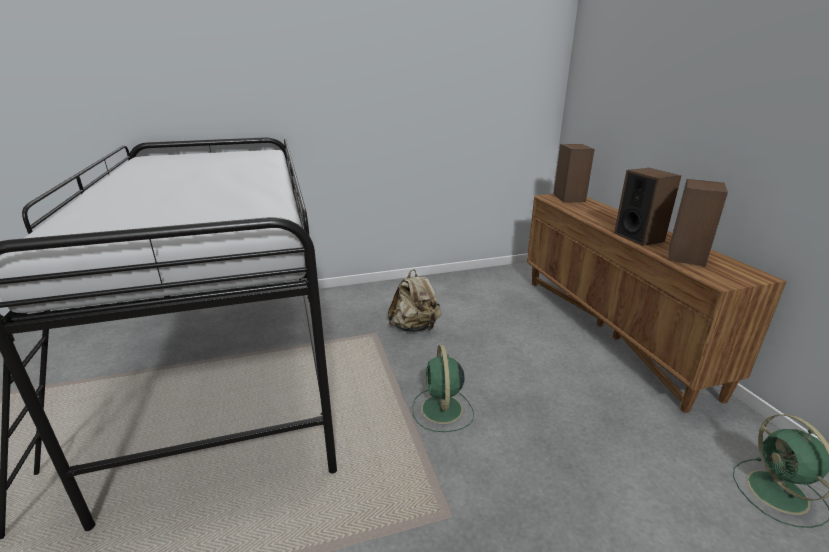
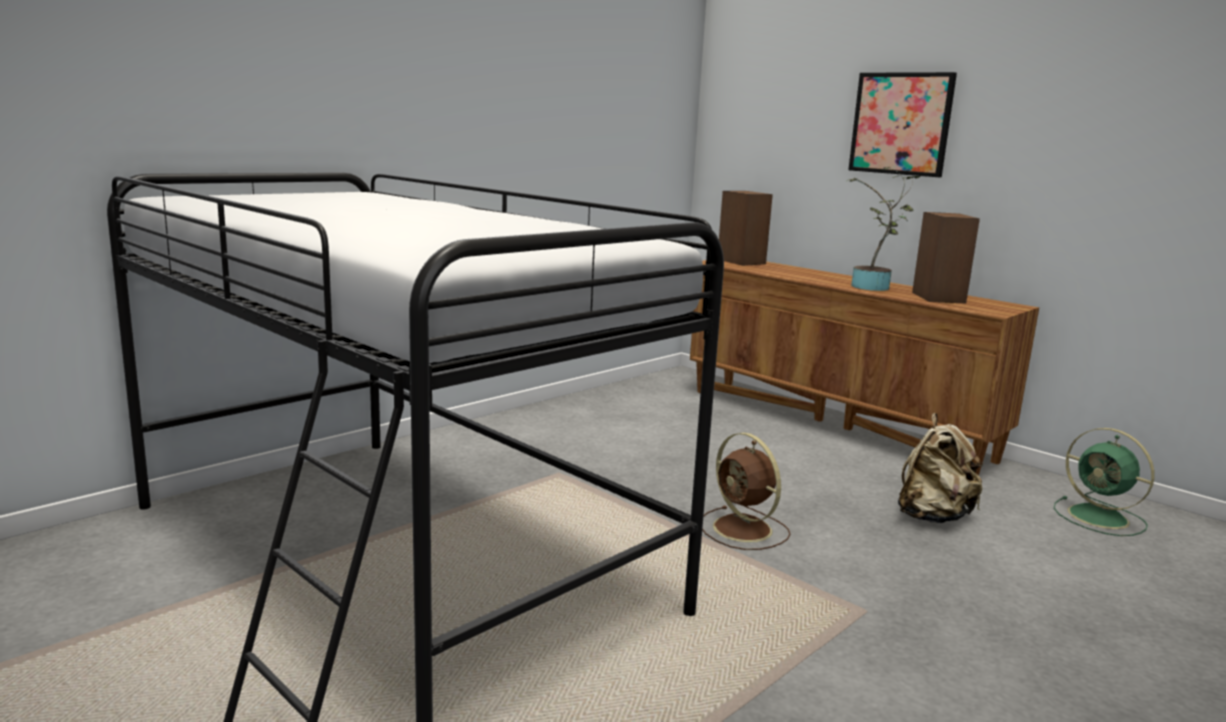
camera: 30 degrees left, 10 degrees down
(415, 327) = (605, 458): beige backpack -> beige backpack (932, 517)
(442, 410) = (744, 530): green fan -> brown fan
(638, 237) = (873, 288): speaker -> potted plant
(699, 94) = (901, 124): none -> picture

